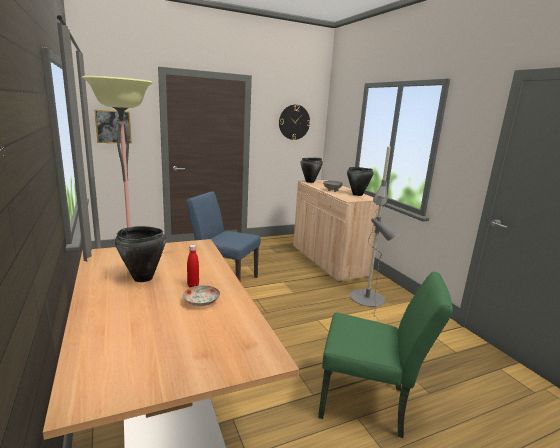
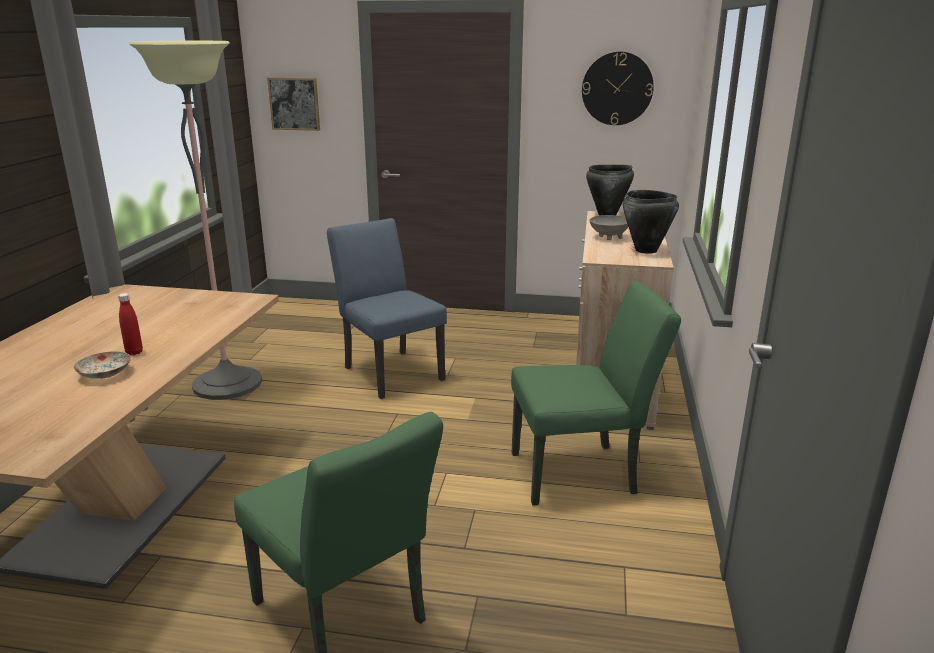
camera: 35 degrees right, 5 degrees up
(143, 278) = (105, 331): black cooking pot -> none
(368, 302) = (582, 472): grey floor lamp -> green chair

